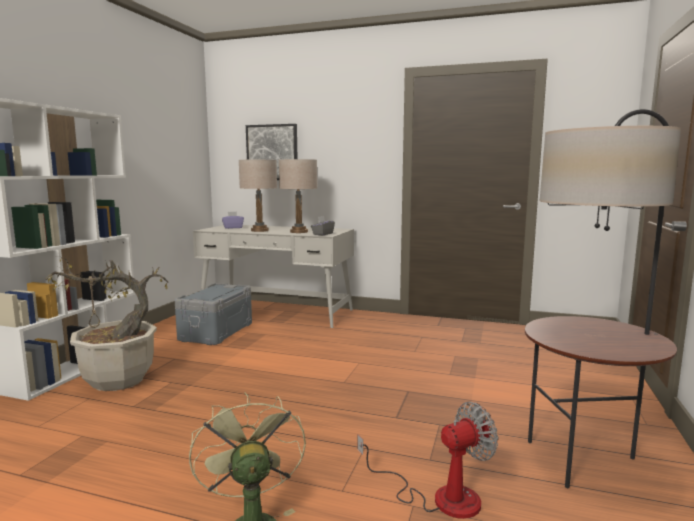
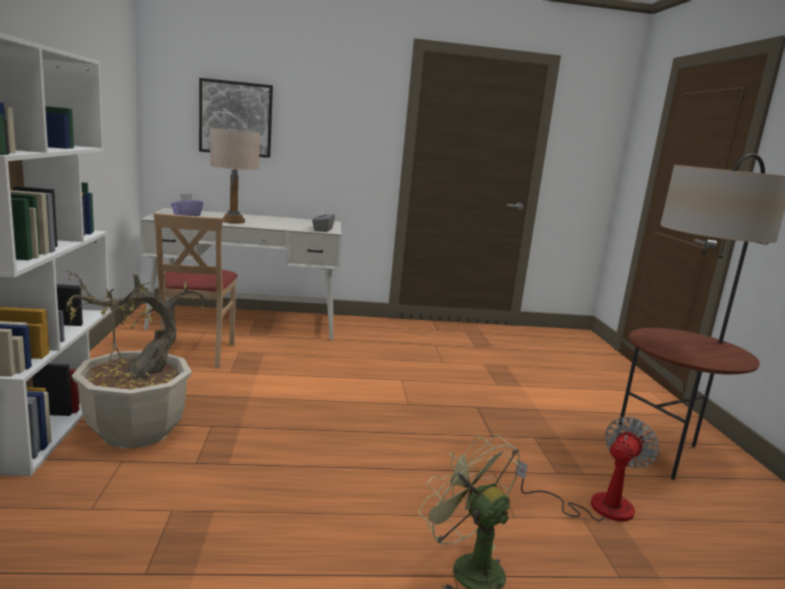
camera: 25 degrees left, 5 degrees up
(215, 332) = (196, 353): grey storage box -> beige chair
(299, 232) = (287, 225): beige table lamp -> none

